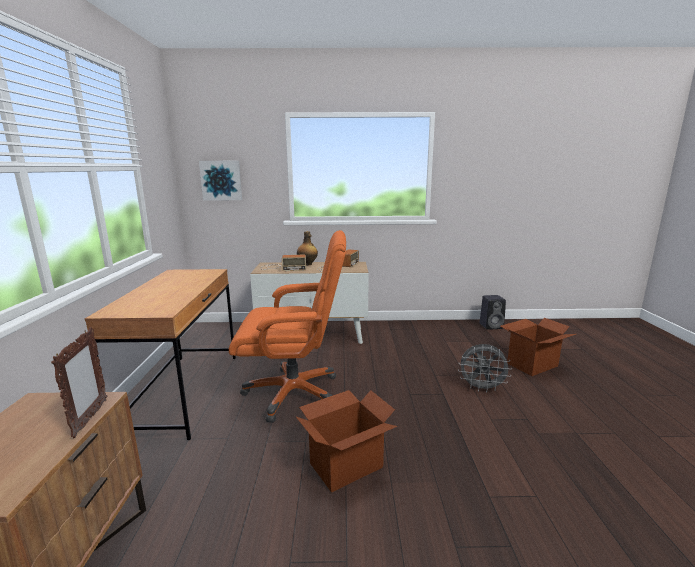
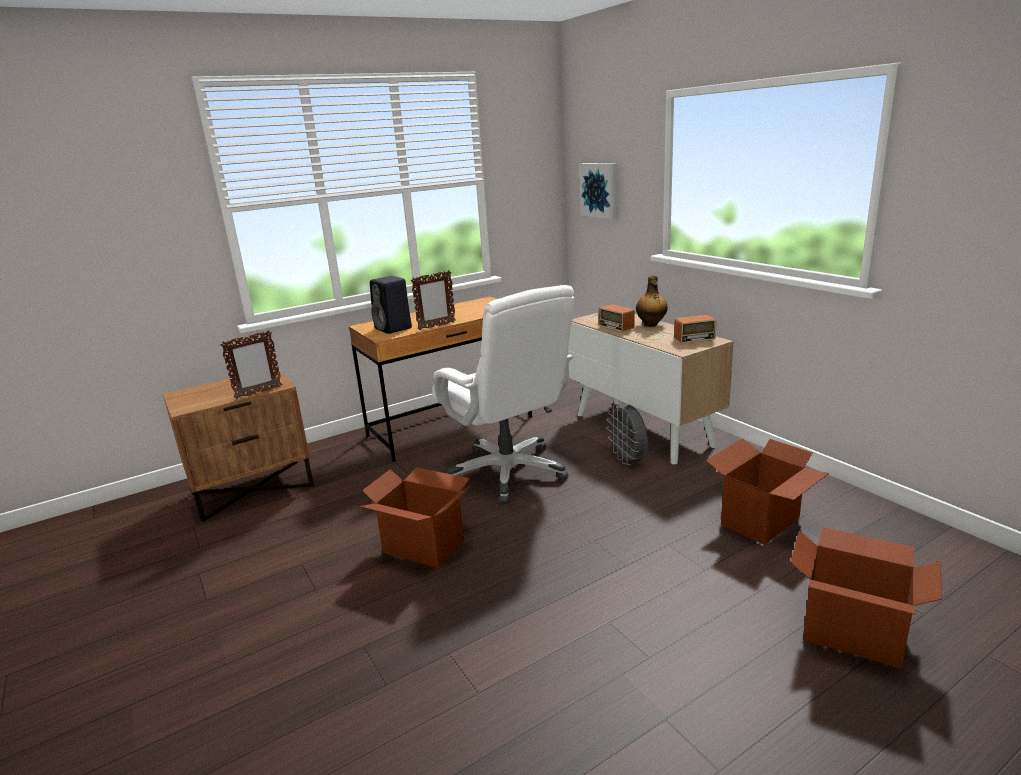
camera: 60 degrees right, 5 degrees up
(193, 293) = (436, 326): none -> picture frame
(294, 393) = (508, 472): orange office chair -> white office chair
(438, 347) = (761, 521): none -> cardboard box
(481, 388) = (685, 594): grey fan -> grey fan (629, 460)
(491, 326) = (954, 551): black speaker -> black speaker (394, 328)

